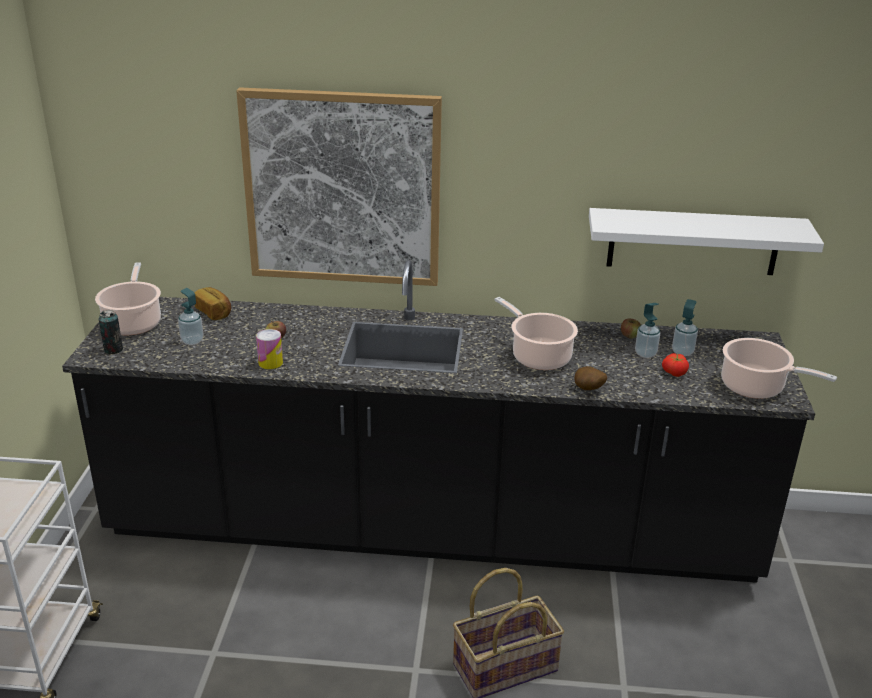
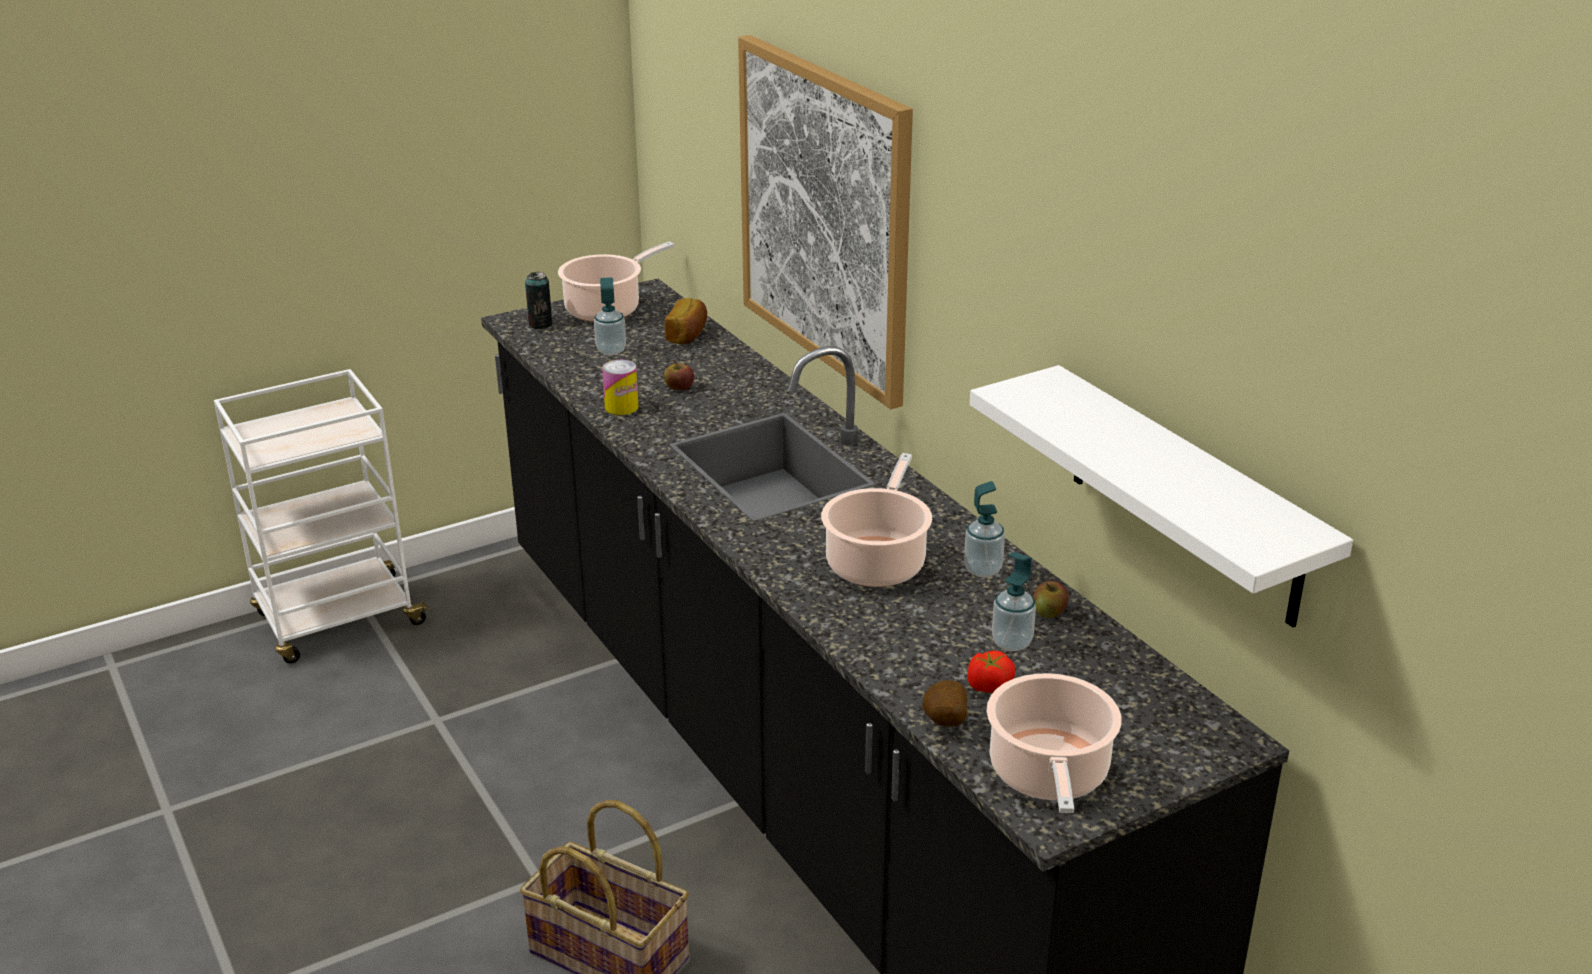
camera: 55 degrees right, 0 degrees up
(588, 390) = (836, 628): potato -> potato (943, 723)
(682, 352) = (1066, 673): soap dispenser -> soap dispenser (982, 570)

